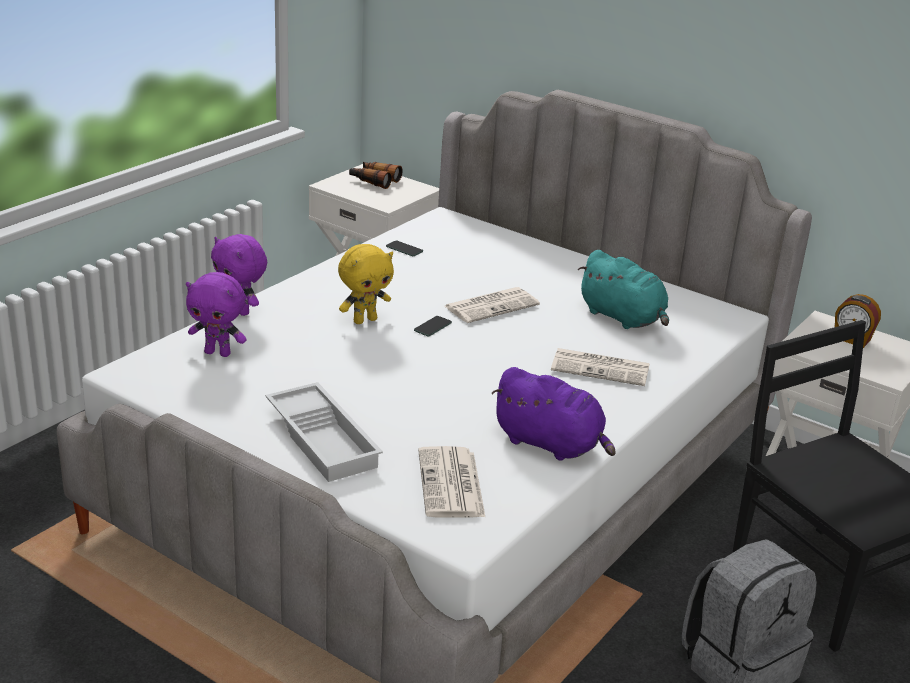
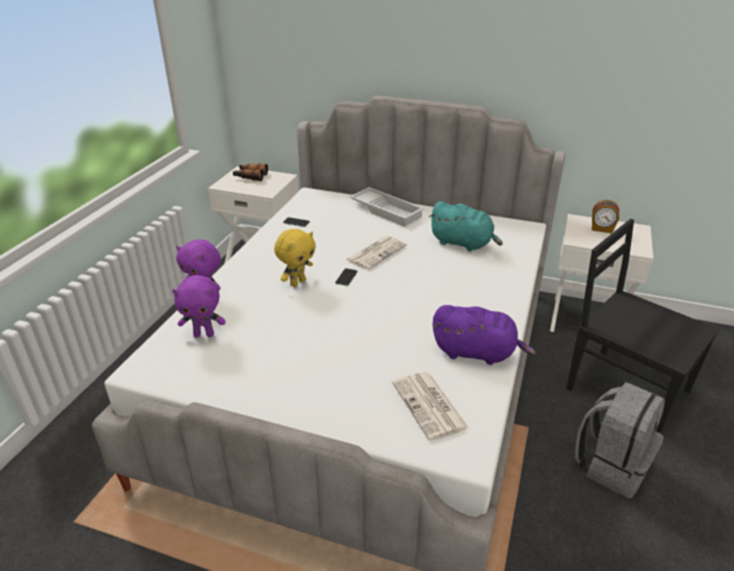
camera: 15 degrees left, 5 degrees up
(324, 439) = (319, 390): white tray -> white tray (387, 211)
(602, 368) = (472, 284): newspaper -> none

